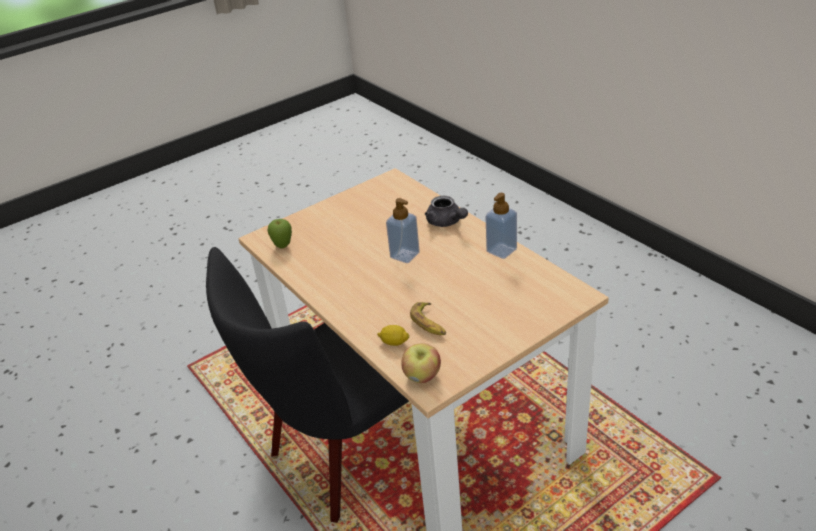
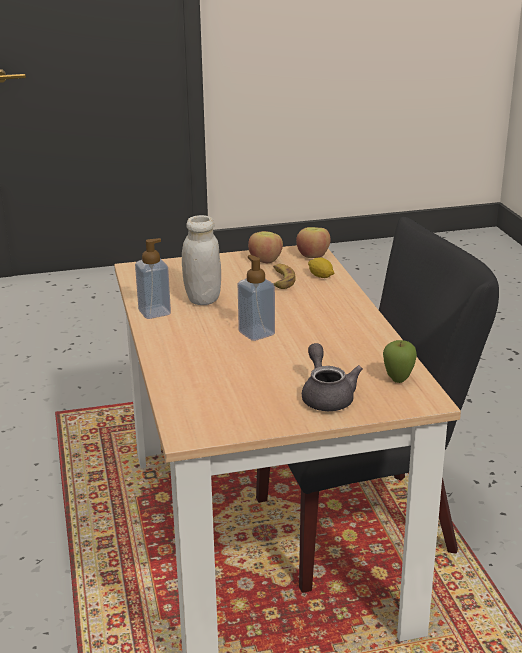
camera: 160 degrees left, 10 degrees down
(446, 222) = (178, 352): grey teapot -> grey teapot (326, 396)
(466, 350) = (265, 260): none -> apple
(477, 276) = (203, 299): none -> white jar

